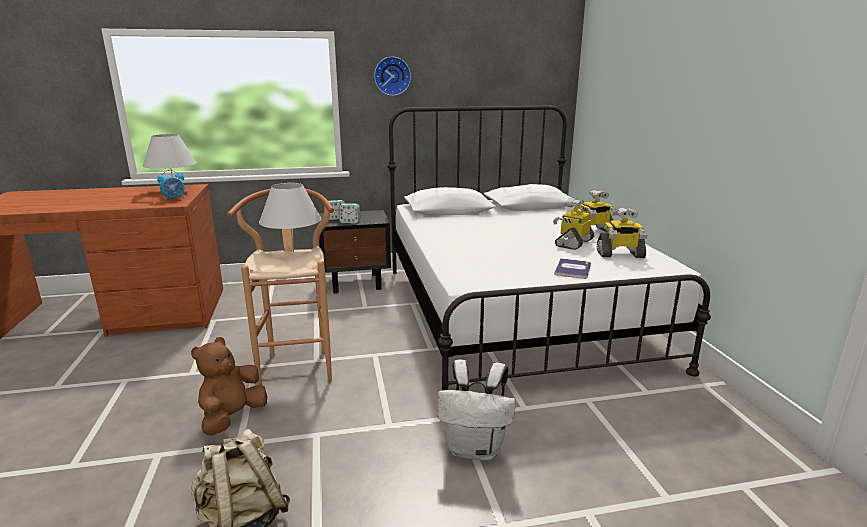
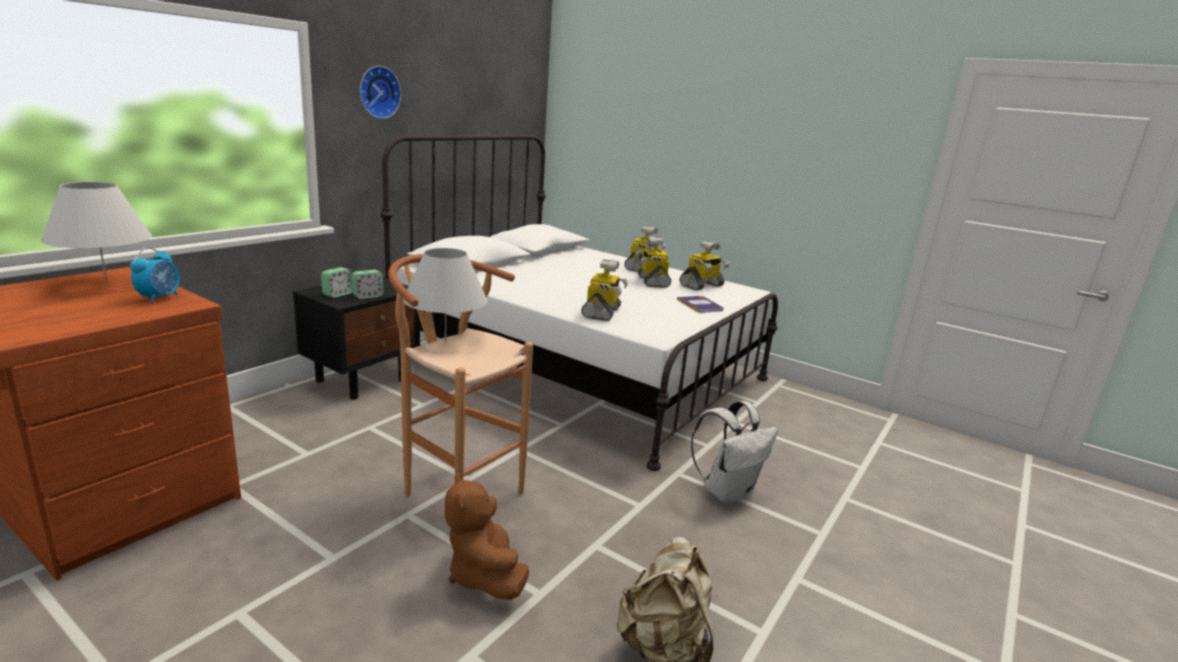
camera: 45 degrees left, 0 degrees up
(463, 258) = (602, 312): none -> toy robot

